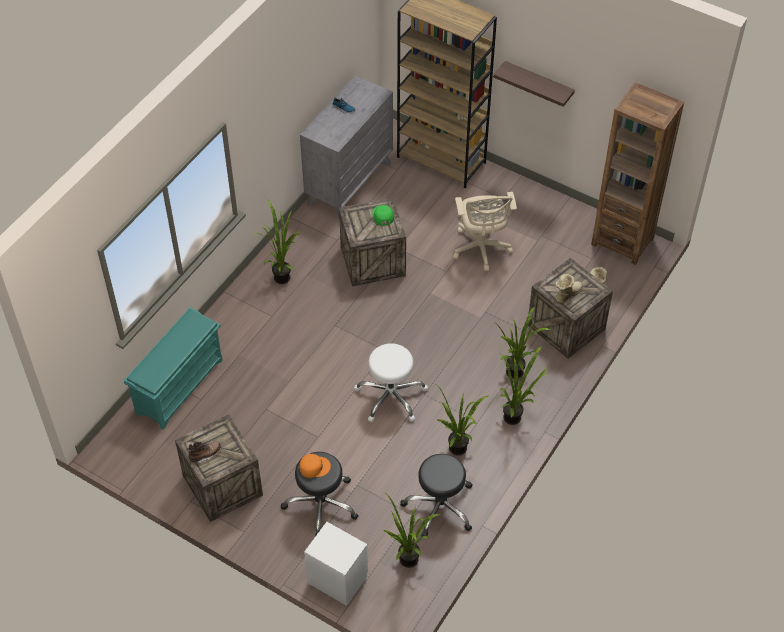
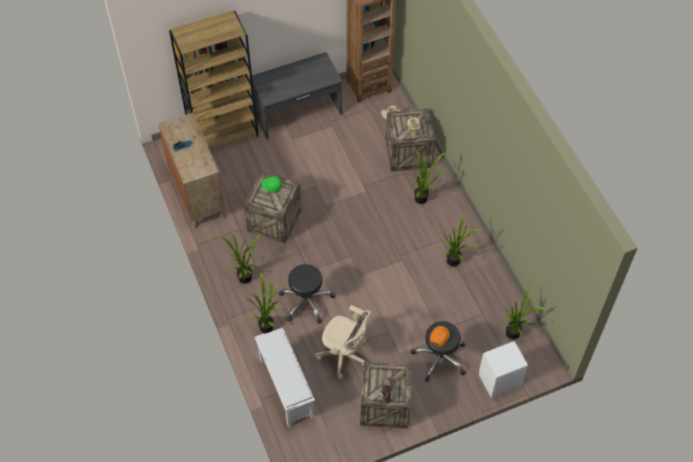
camera: 55 degrees left, 5 degrees up
(179, 386) = (285, 388): turquoise shoe rack -> white shoe rack
(349, 183) = (197, 194): grey dresser -> brown dresser
(391, 396) = (388, 273): white stool -> none
(439, 506) = (486, 295): black stool -> black stool (306, 301)
(481, 249) = (314, 158): beige office chair -> beige office chair (344, 355)
(516, 417) = (453, 218): potted plant -> potted plant (268, 325)
(526, 202) = (297, 113): none -> grey desk
(538, 84) = (274, 33): shelf -> none

